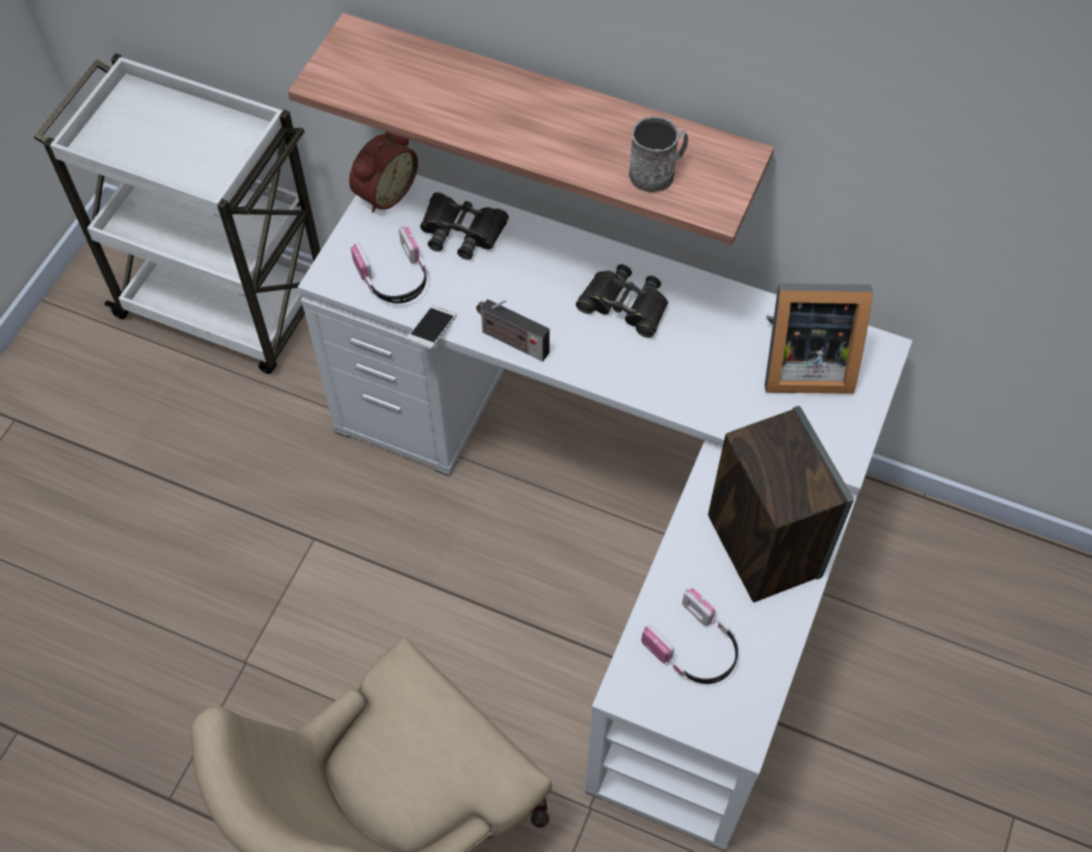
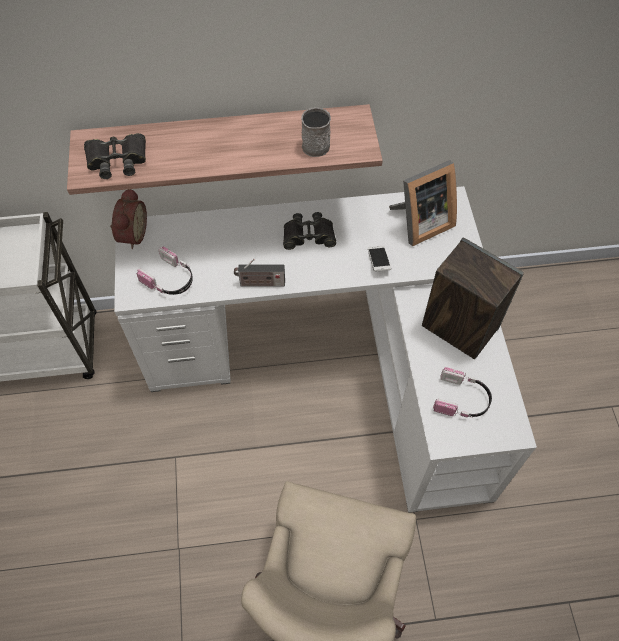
camera: 30 degrees left, 0 degrees up
(432, 332) = (212, 299): phone -> phone (378, 261)
(462, 231) = (191, 236): black binoculars -> black binoculars (117, 160)

